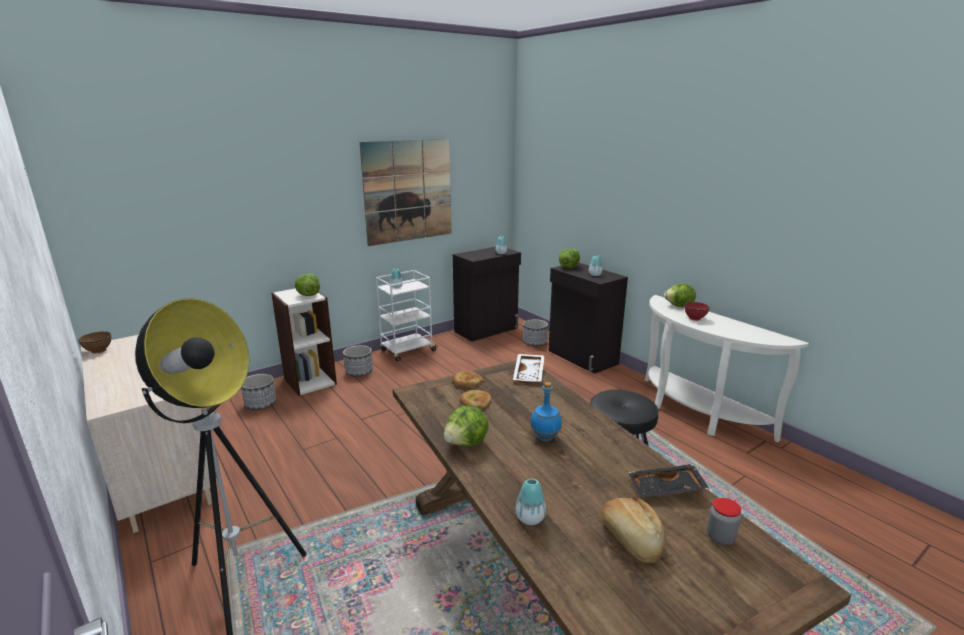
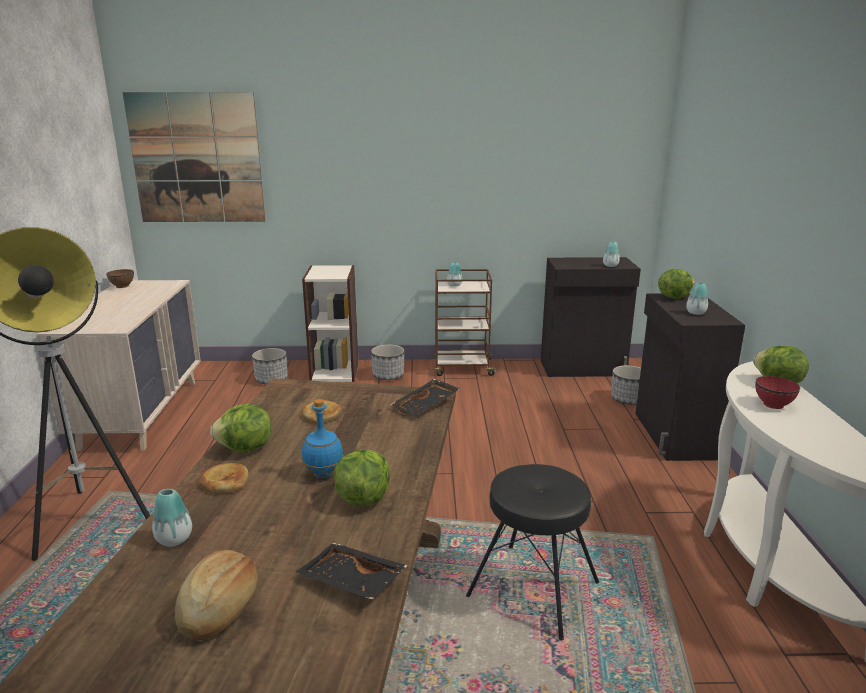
camera: 35 degrees right, 0 degrees up
(308, 295) = (336, 273): lettuce -> lettuce (363, 498)
(407, 351) = (462, 368): white cart -> brown cart
(408, 191) = (491, 168): picture -> picture (197, 158)
(466, 382) = (347, 393): bread -> bread (225, 482)
(530, 373) = (426, 405): white tray -> black tray
(720, 537) = (312, 662): jar -> none

